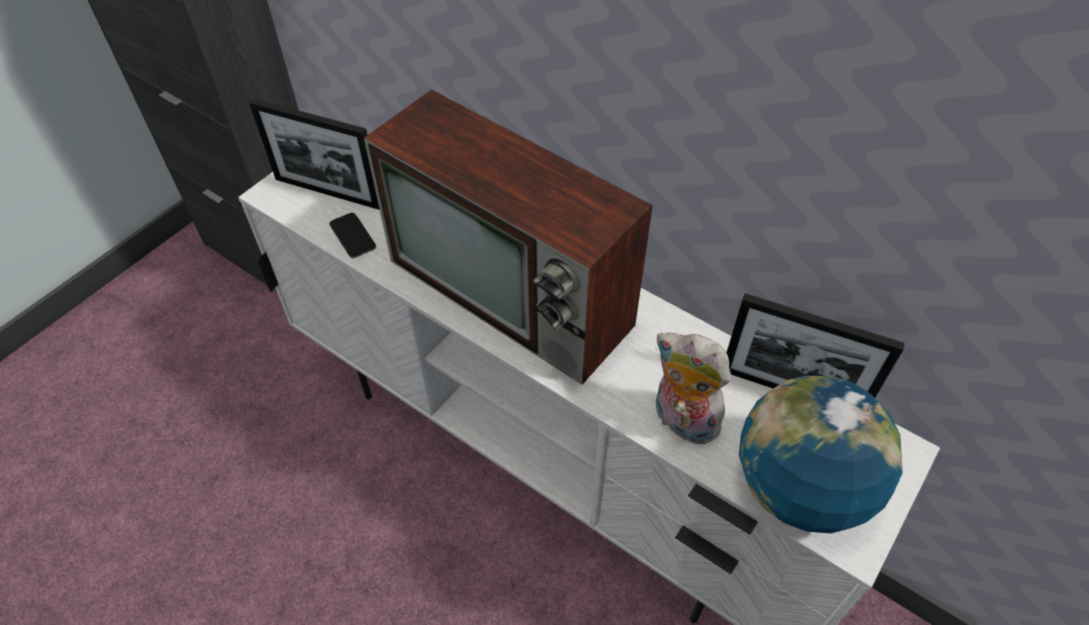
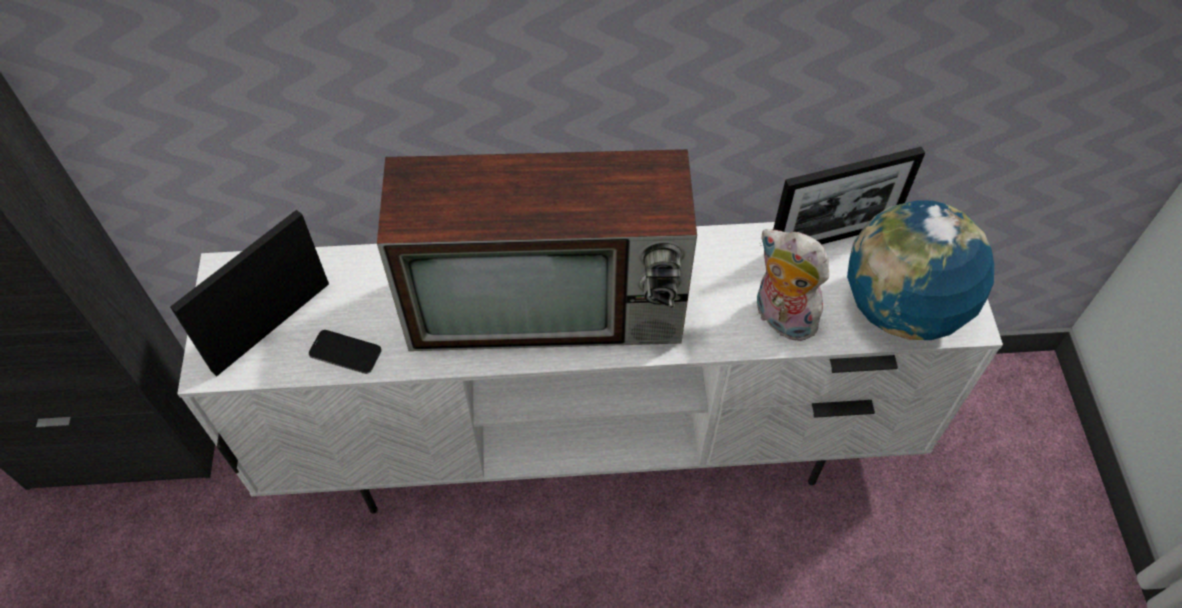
camera: 40 degrees left, 5 degrees up
(328, 192) = (271, 326): picture frame -> picture frame turned 150 degrees clockwise
(681, 421) = (780, 318): plush toy -> plush toy turned 45 degrees clockwise

